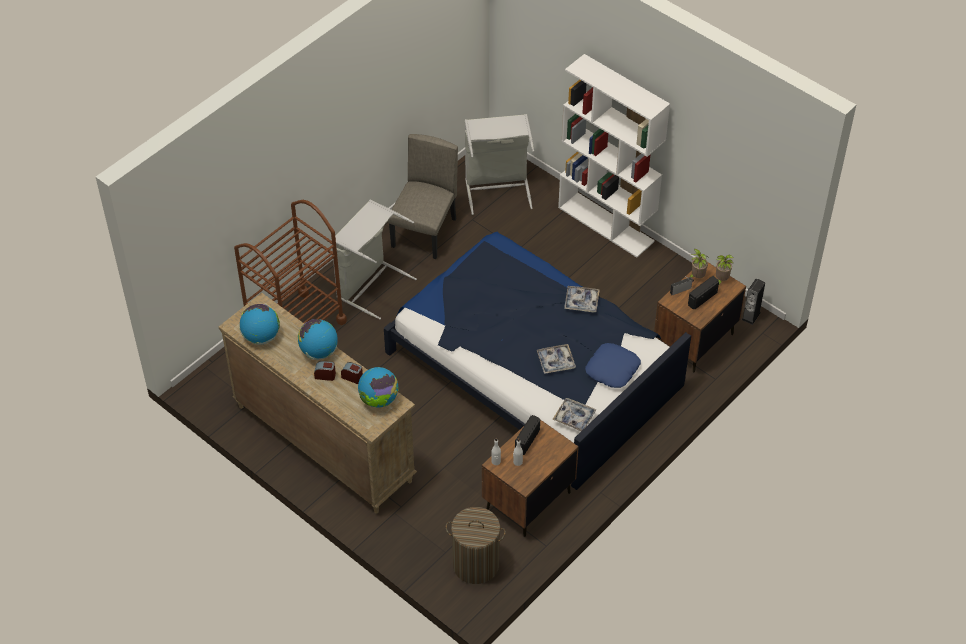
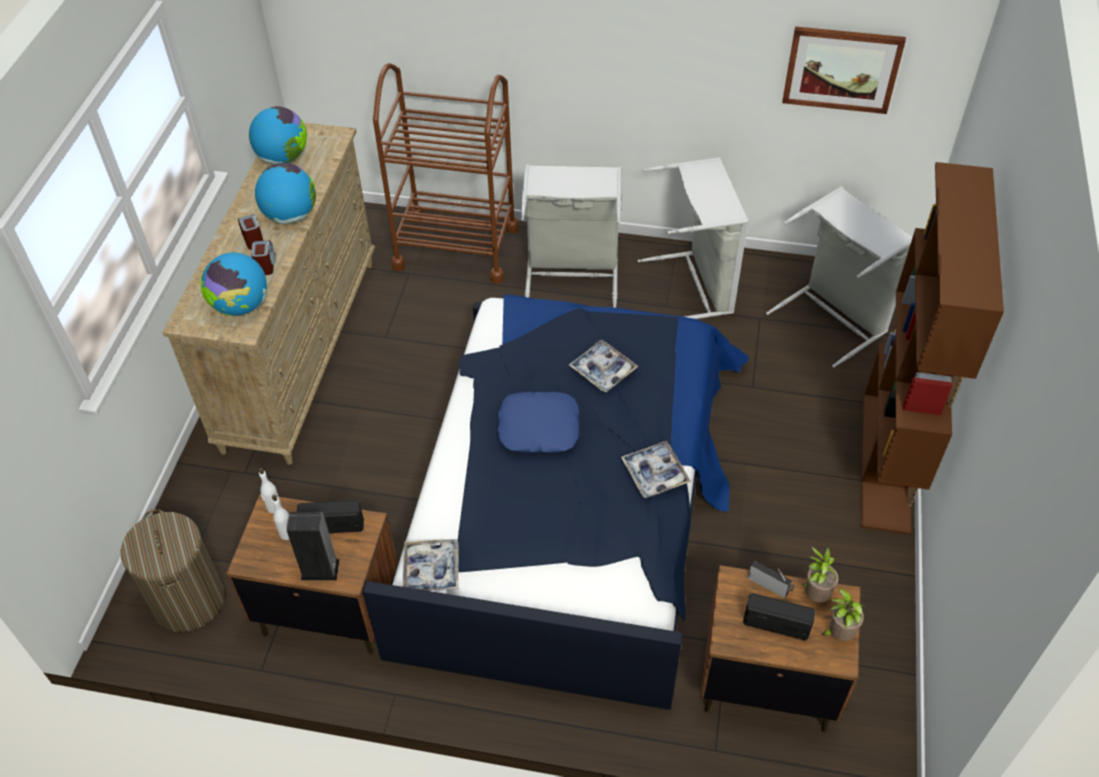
camera: 60 degrees right, 0 degrees up
(424, 233) = (696, 285): beige chair -> grey laundry basket
(437, 62) = (842, 69): none -> picture
(555, 361) = (522, 497): tray -> tray (603, 370)
(606, 224) = (887, 462): white bookcase -> brown bookcase
(612, 369) = (559, 575): blue pillow -> blue pillow (538, 427)
(751, 316) = (883, 741): speaker -> speaker (320, 569)

